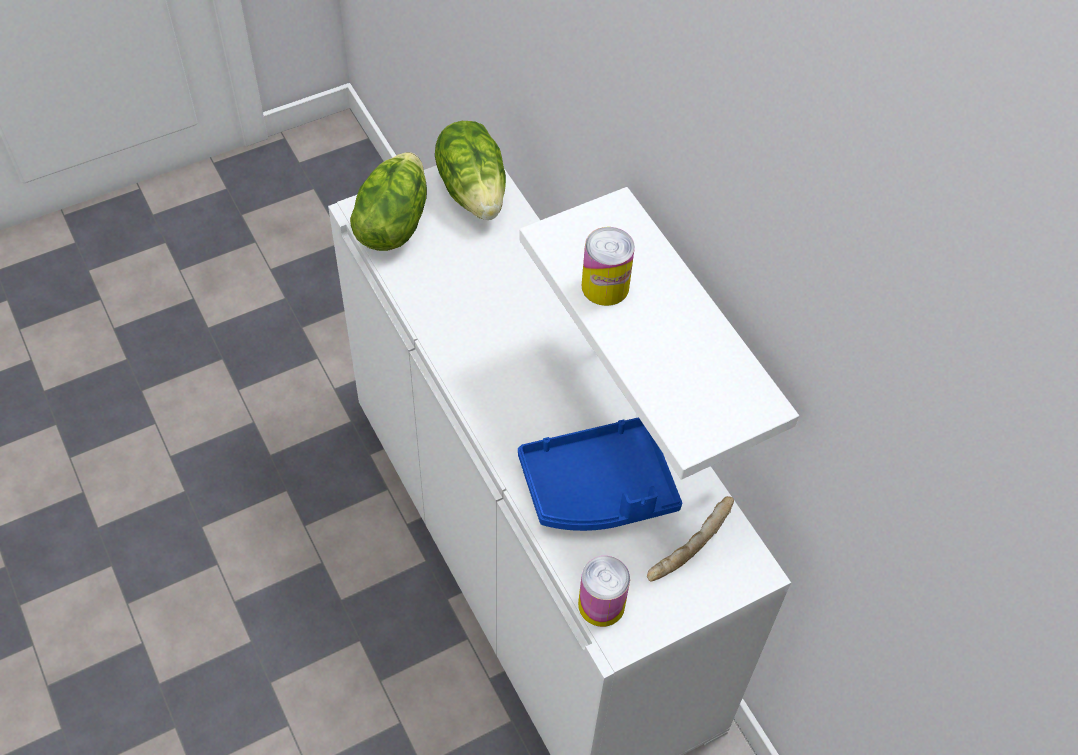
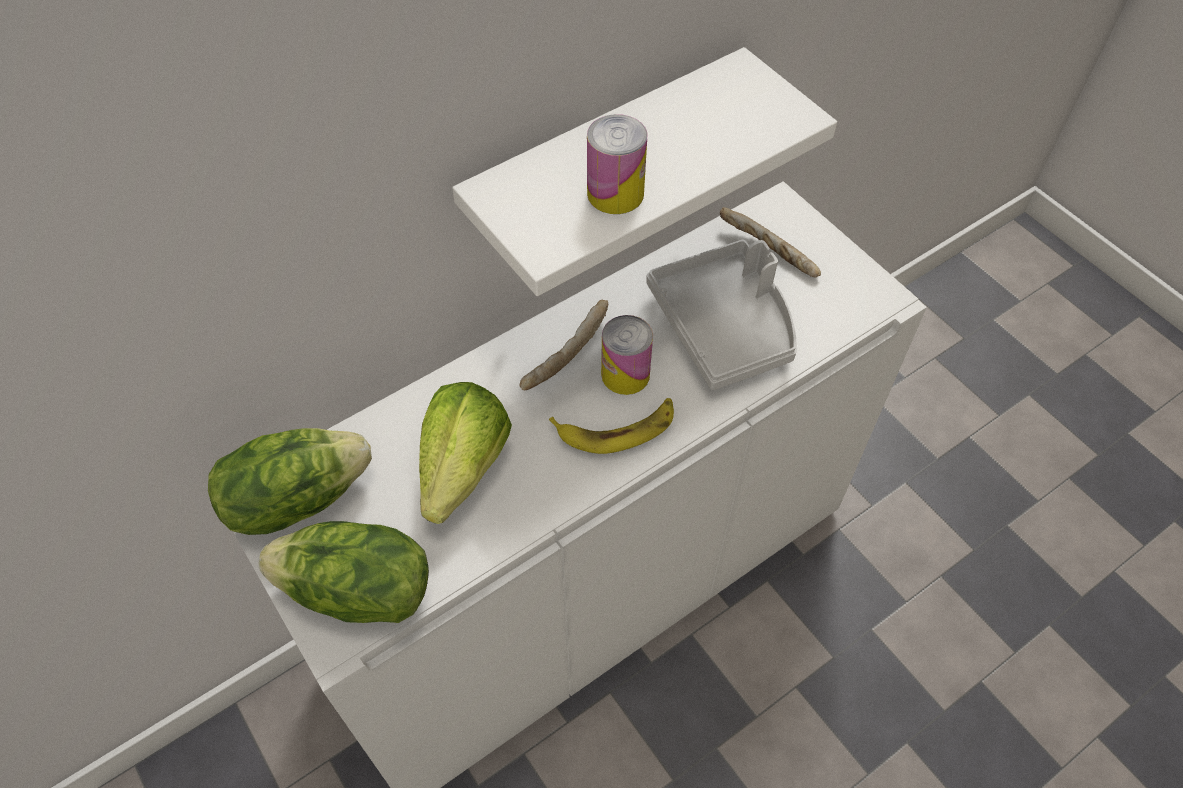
camera: 95 degrees left, 0 degrees up
(480, 286) = (463, 468): none -> lettuce
(499, 389) = (617, 428): none -> banana
(583, 362) = (564, 352): none -> bread
(598, 489) = (725, 325): blue tray -> grey tray
(601, 604) = (854, 313): can -> can (625, 374)

